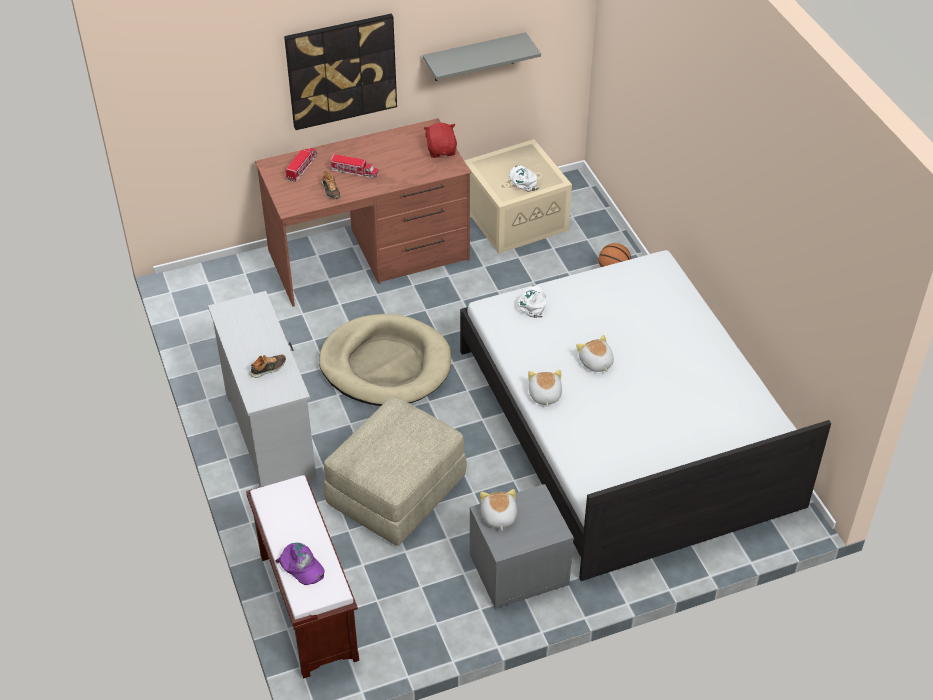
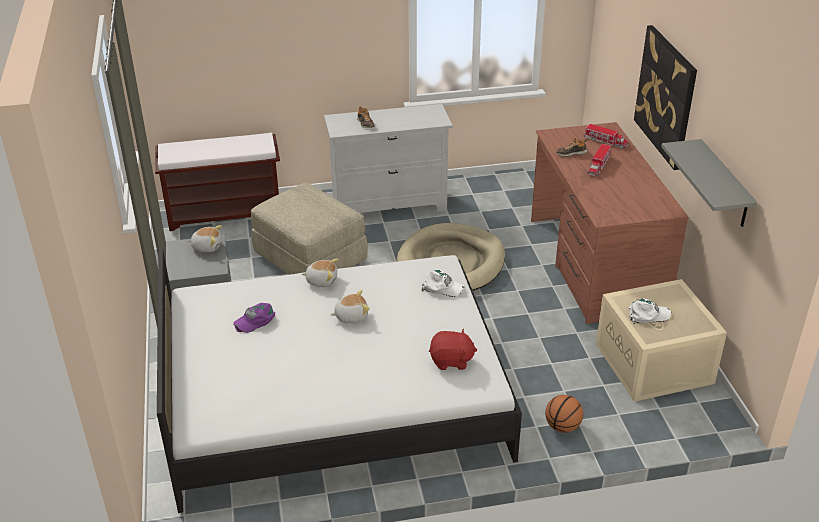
camera: 100 degrees right, 10 degrees down
(301, 566) = (195, 146): purple cap -> purple cap (255, 320)
(441, 150) = (631, 213): red plush toy -> red plush toy (451, 361)

